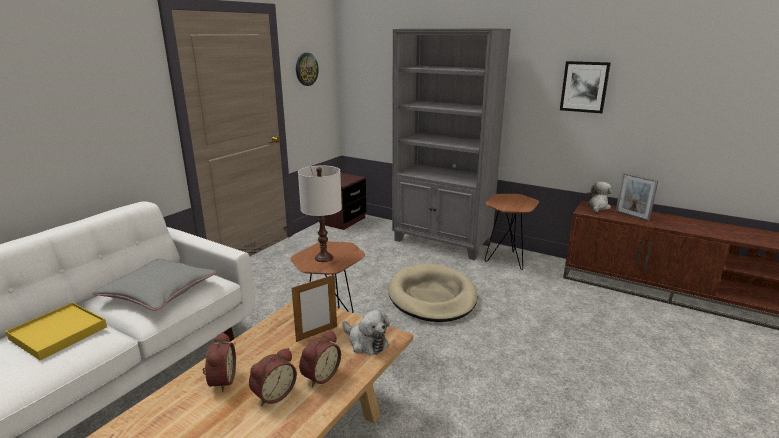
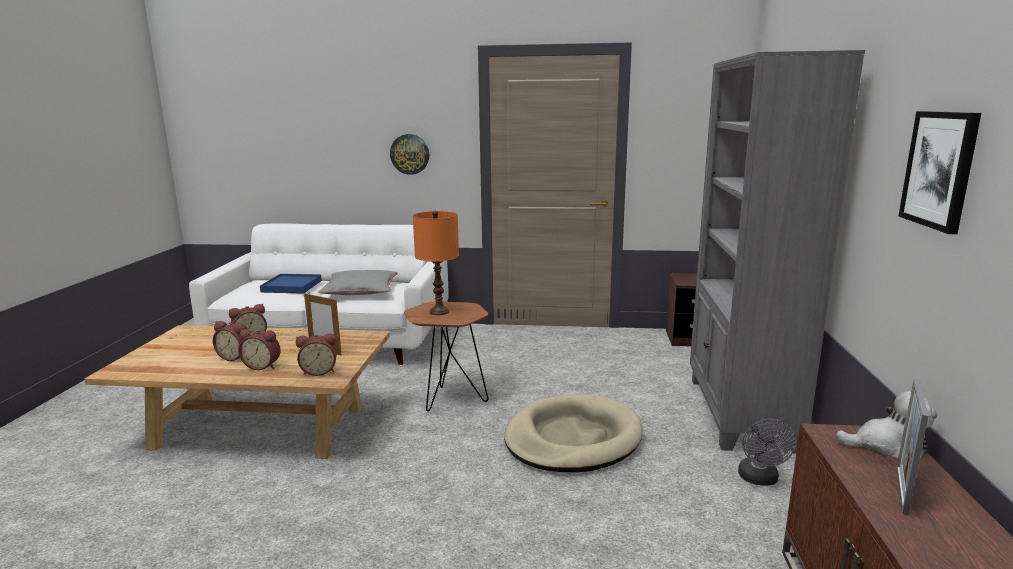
camera: 65 degrees right, 5 degrees down
(58, 333) = (292, 286): yellow tray -> blue tray
(306, 69) = (678, 123): wall clock -> wall clock (410, 154)
(323, 258) = (439, 311): white table lamp -> orange table lamp
(366, 342) = (319, 371): plush toy -> alarm clock
(506, 261) = (760, 479): brown side table -> grey fan

